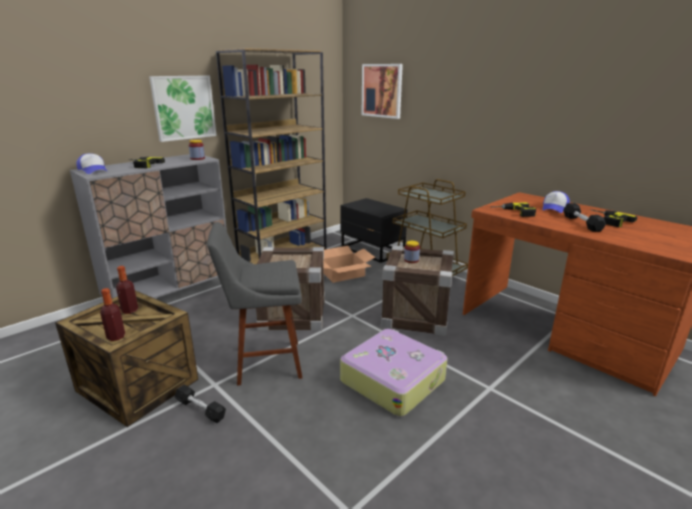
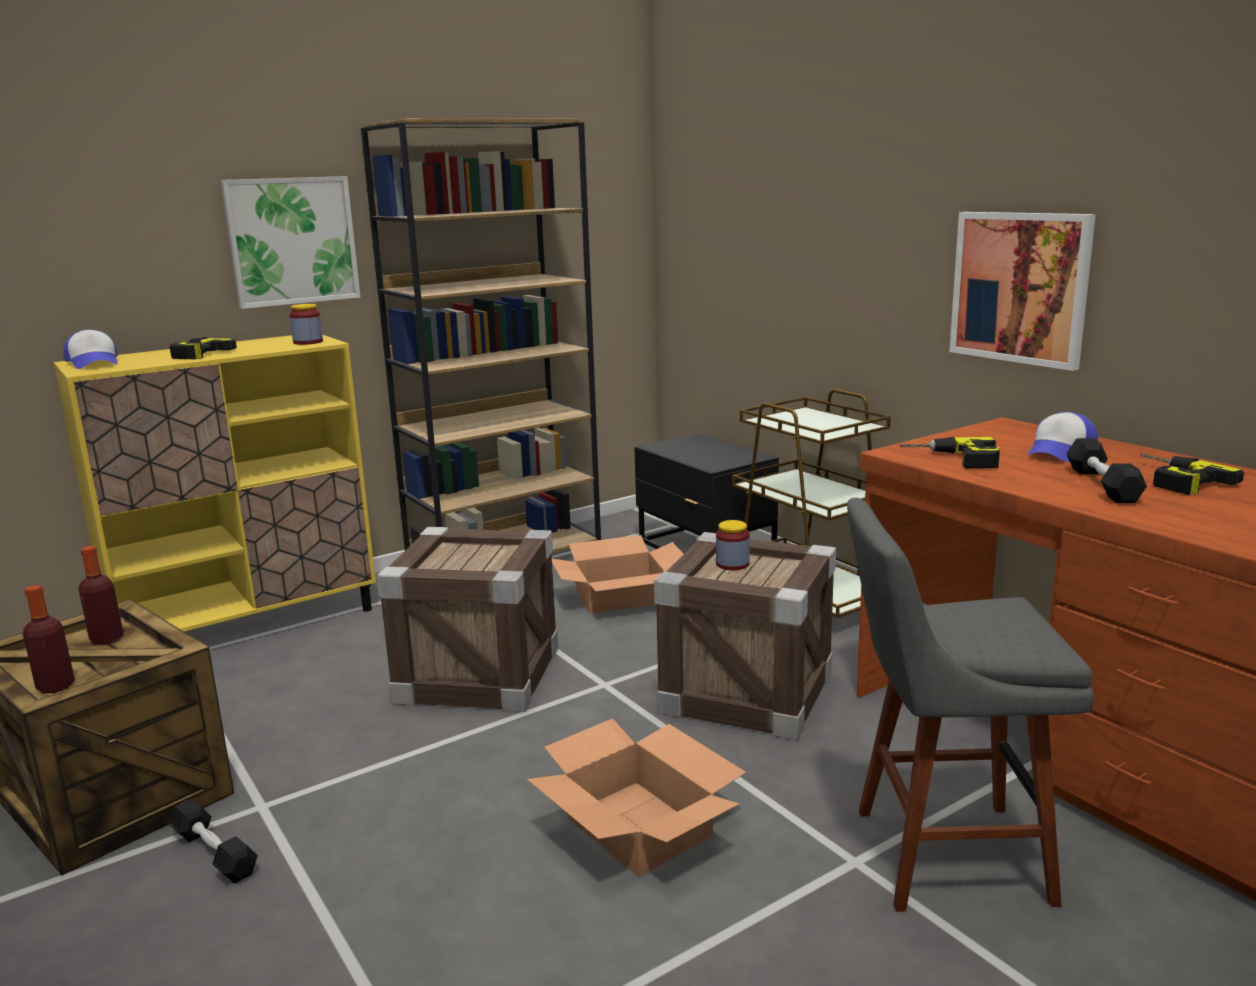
camera: 10 degrees right, 5 degrees down
(171, 295) = (249, 625): grey cabinet -> yellow cabinet
(264, 363) = (379, 770): grey stool -> grey stool (940, 855)
(382, 90) = (725, 199): picture -> picture (1020, 287)
(393, 380) = (638, 826): suitcase -> cardboard box

